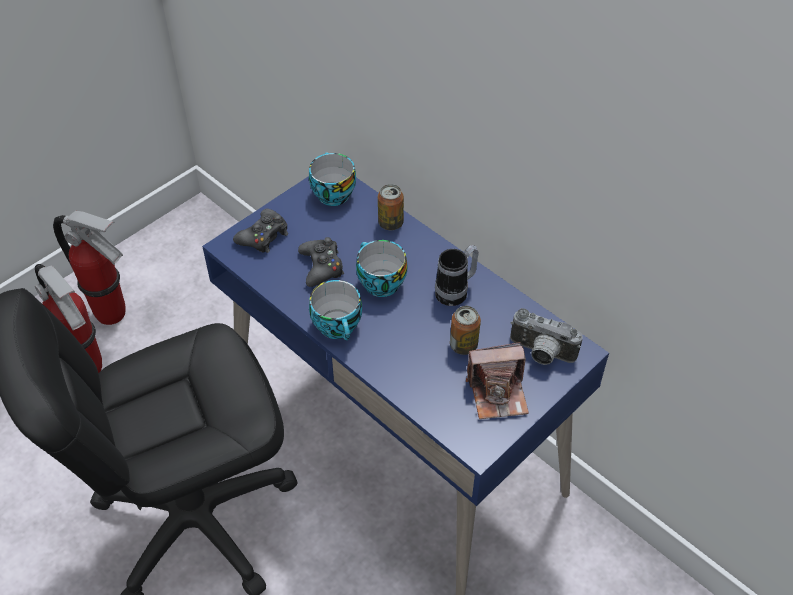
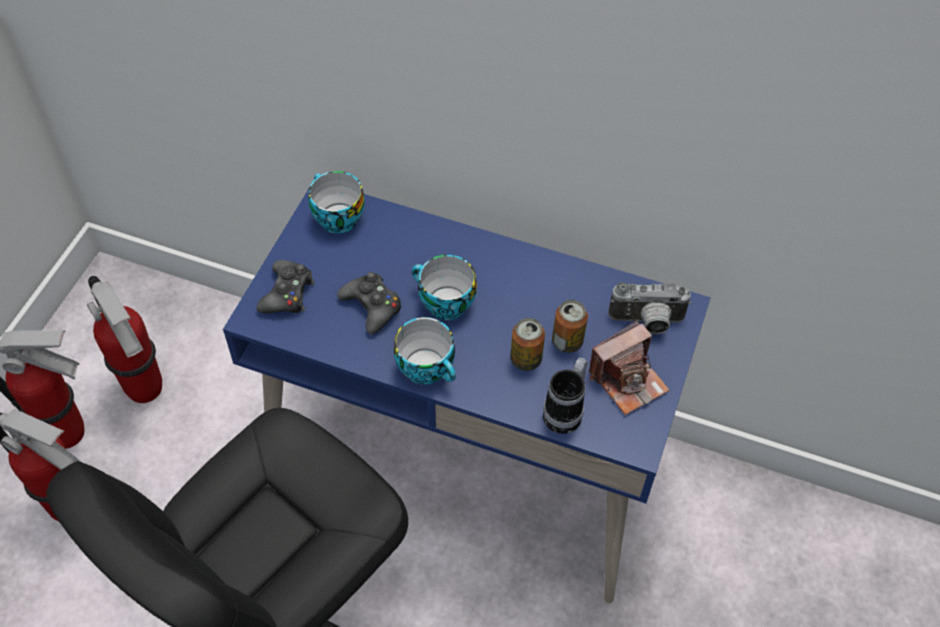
camera: 25 degrees left, 5 degrees up
(182, 302) = (145, 389): none -> fire extinguisher
(390, 223) = (419, 231): can -> can (526, 359)
(456, 291) = (528, 285): mug -> mug (566, 411)

